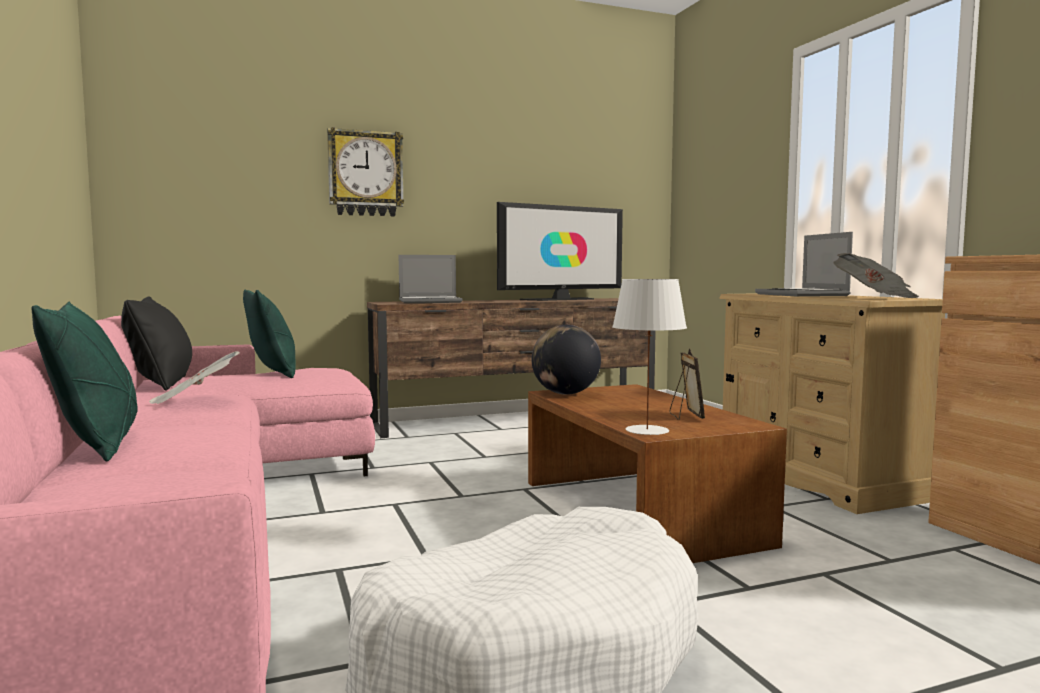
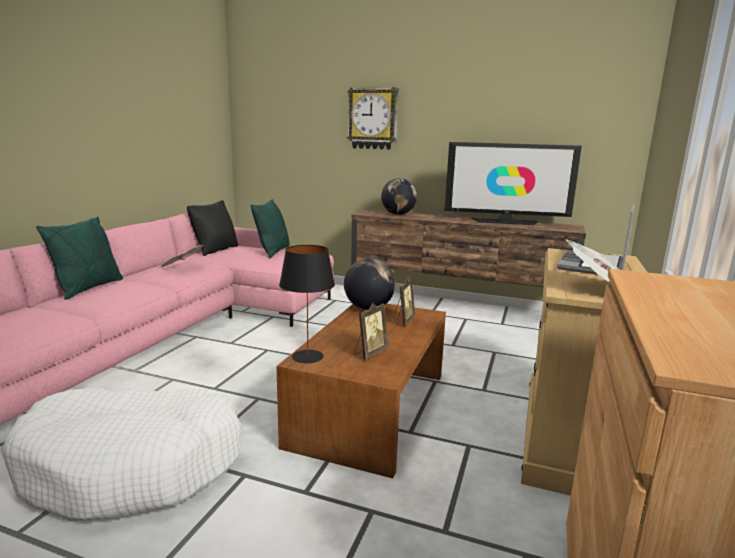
camera: 40 degrees right, 10 degrees up
(431, 302) = (398, 214): laptop -> globe
(630, 395) = (402, 321): none -> picture frame
(646, 430) = (307, 356): white table lamp -> black table lamp

